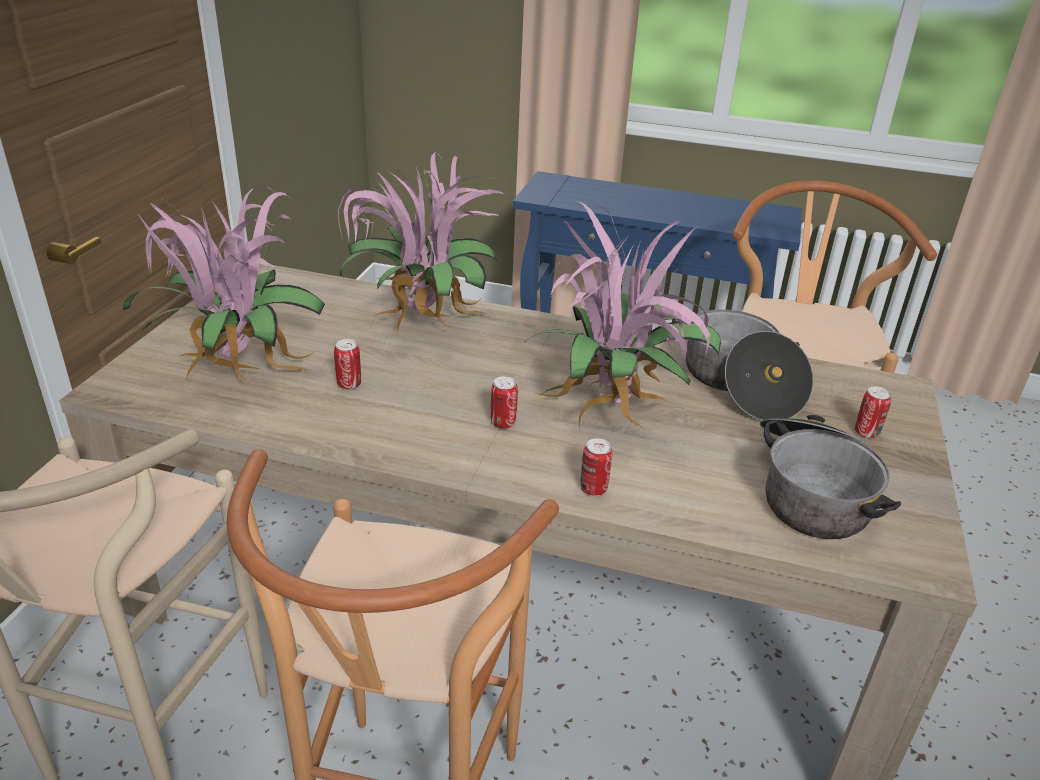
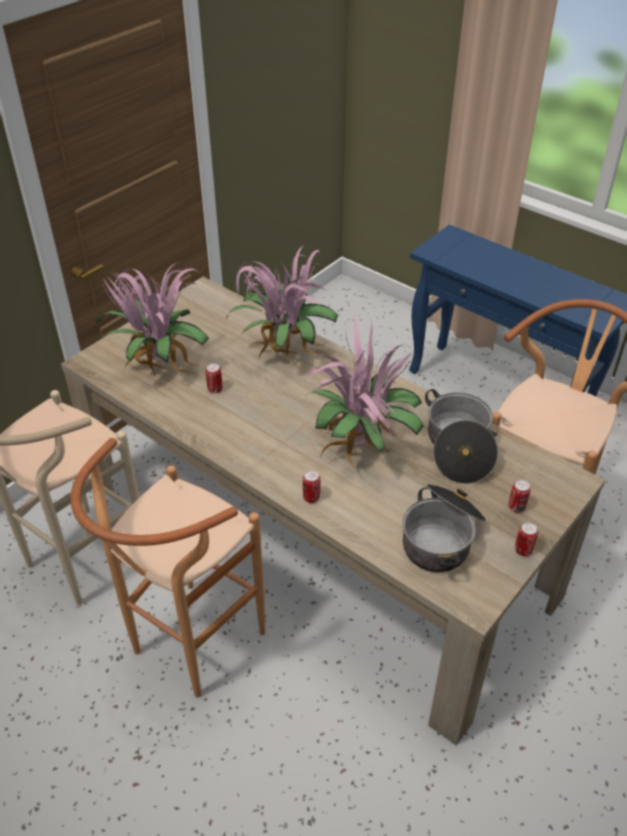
camera: 25 degrees right, 10 degrees up
(503, 423) = (287, 439): can -> can (523, 550)

